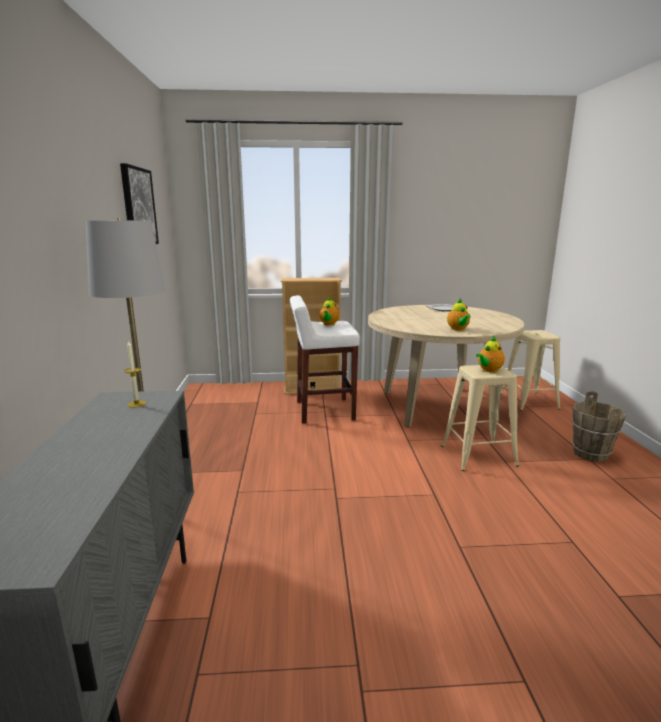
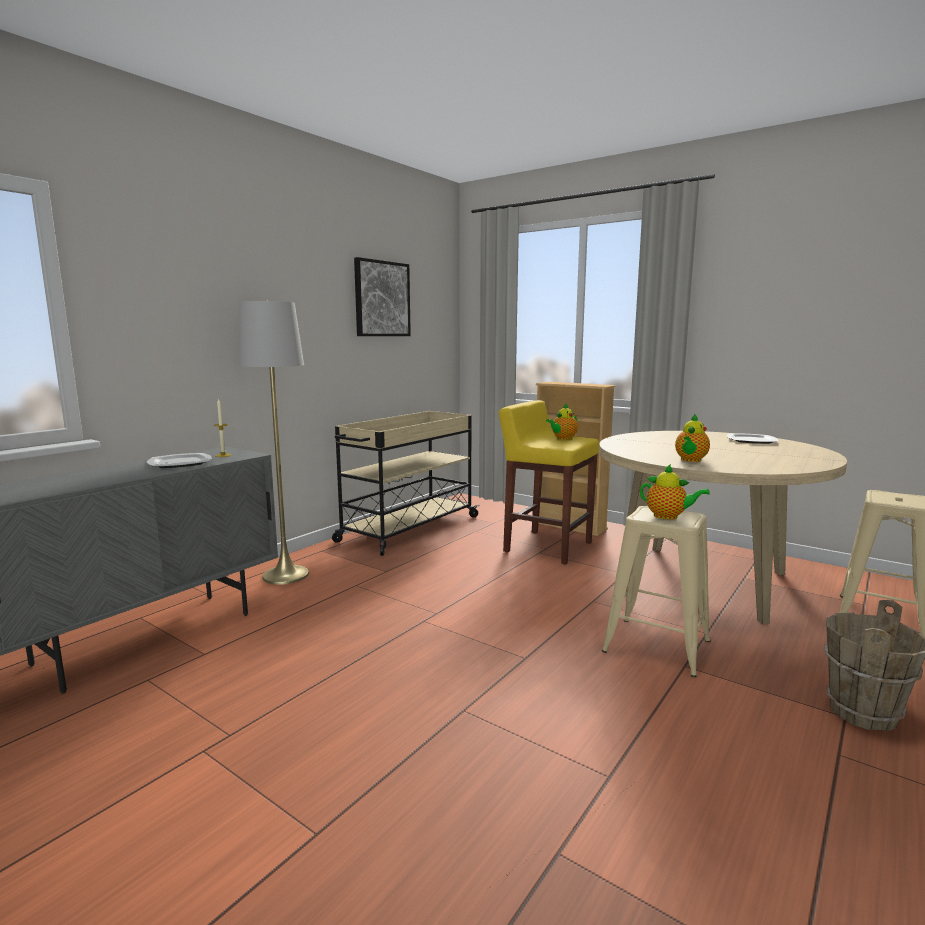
camera: 40 degrees right, 5 degrees down
(119, 426) = (180, 463): none -> plate
(198, 427) = (408, 529): none -> beige cart
(323, 410) = (546, 547): white stool -> yellow stool
(488, 370) = (668, 516): teapot -> teapot turned 150 degrees counterclockwise

